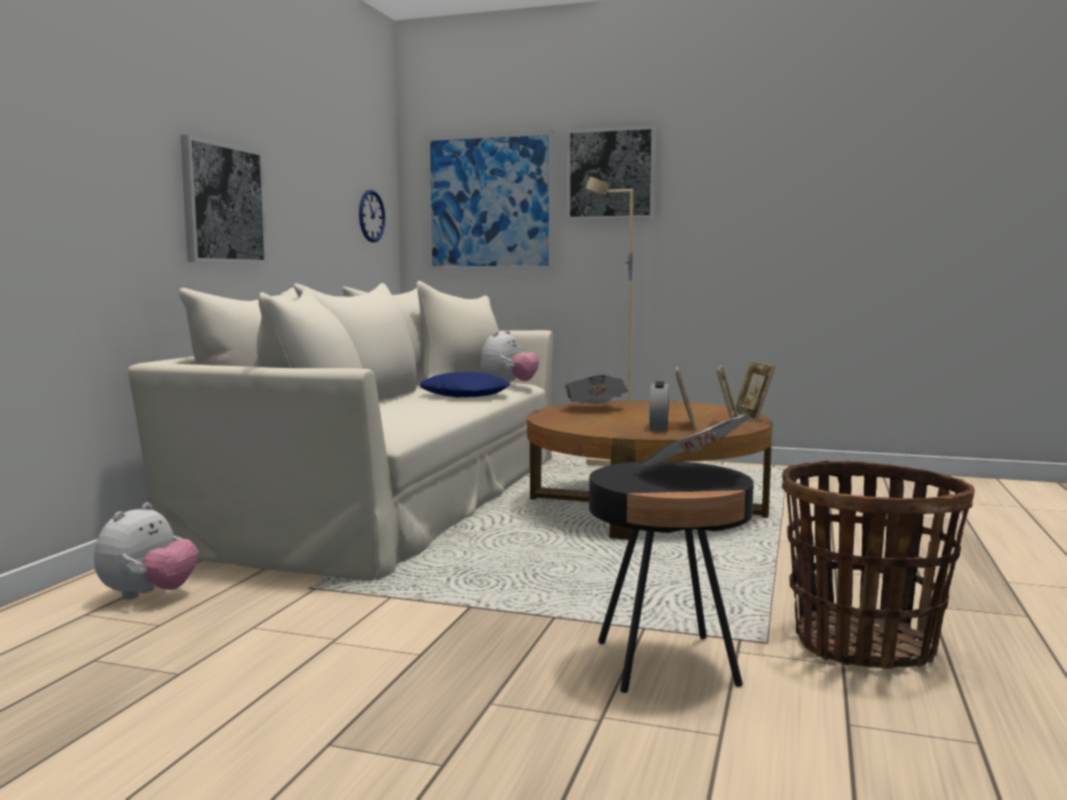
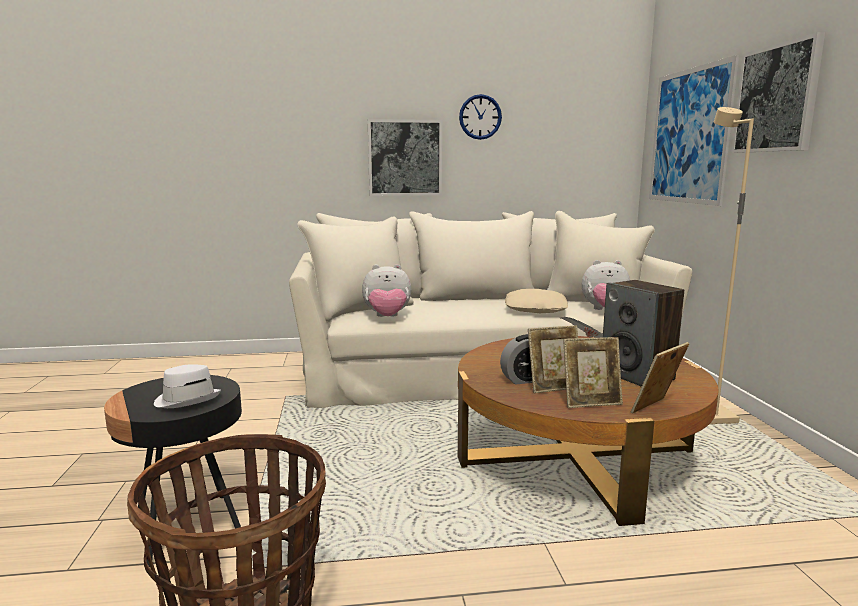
camera: 65 degrees right, 5 degrees up
(148, 595) = (260, 370): plush toy -> plush toy (387, 317)
(371, 216) = (592, 153): wall clock -> wall clock (480, 117)
(465, 395) = (536, 309): blue pillow -> beige pillow
(679, 411) = (637, 376): none -> speaker
(690, 473) = (187, 399): newspaper -> white hat

